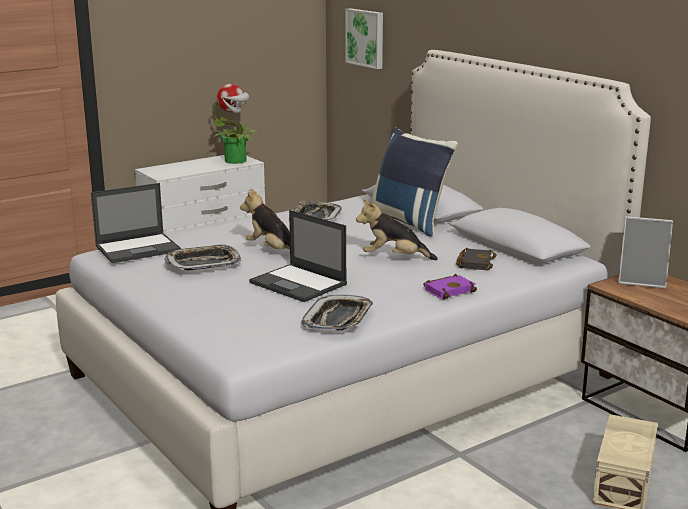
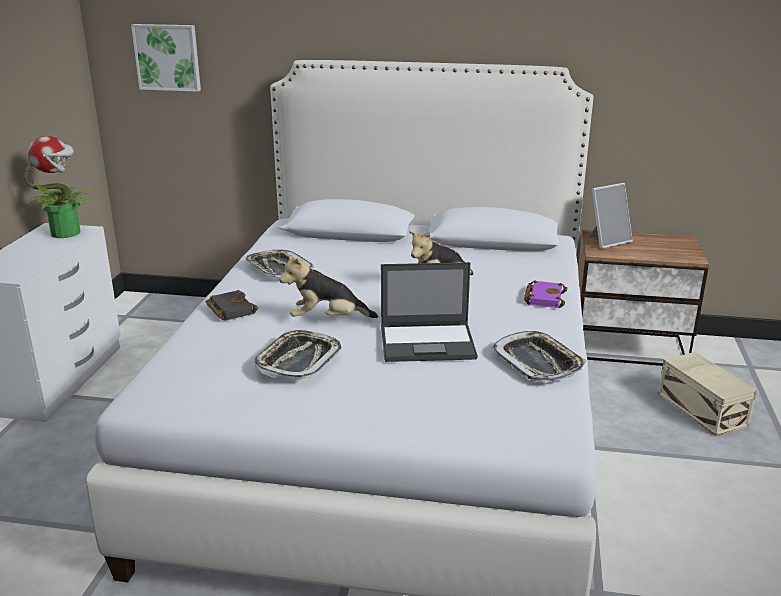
camera: 45 degrees left, 5 degrees up
(139, 248) = (184, 374): laptop -> none
(410, 221) = (370, 246): blue pillow -> none
(474, 262) = (502, 266): black book -> black book (229, 309)

